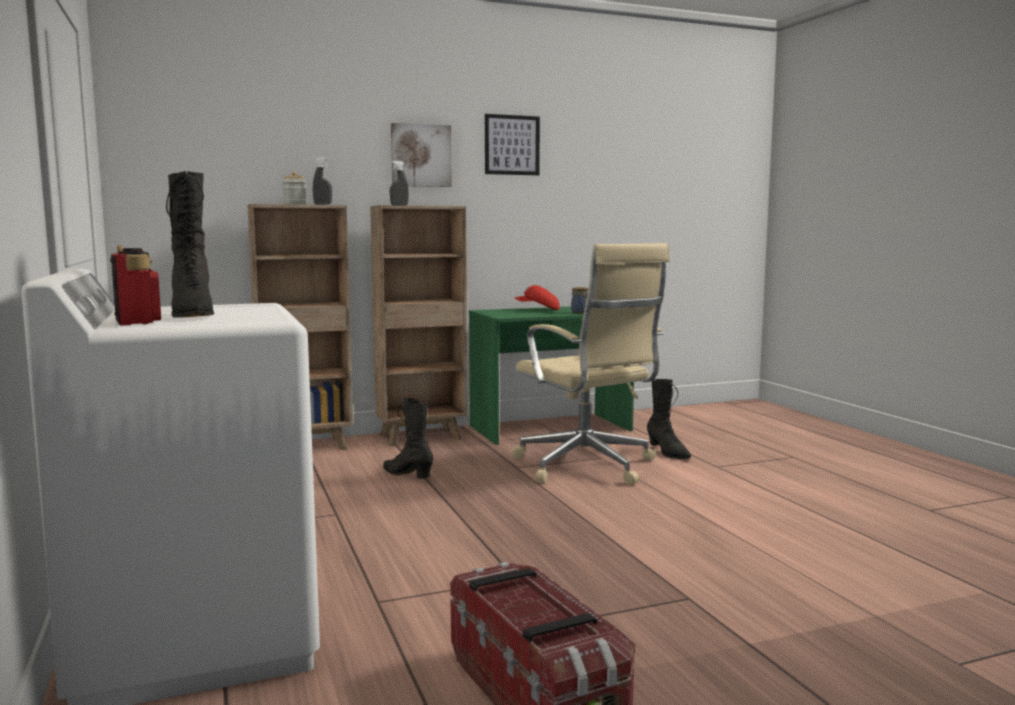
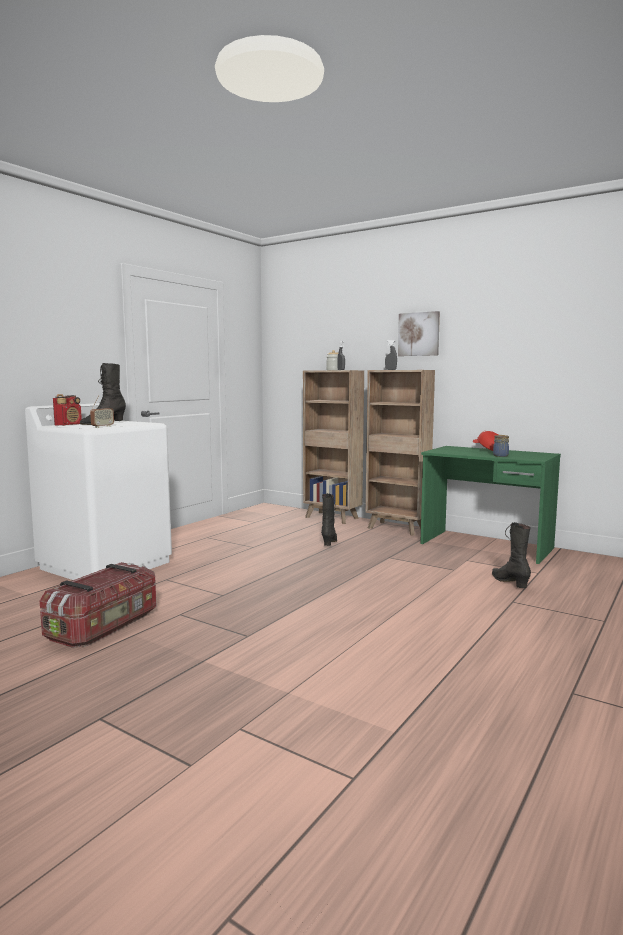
camera: 55 degrees right, 0 degrees up
(264, 316) = (102, 427): none -> radio
(512, 145) = (487, 321): picture -> none
(587, 466) = (427, 570): beige office chair -> none
(667, 453) = (510, 582): black boot -> black boot turned 135 degrees clockwise

